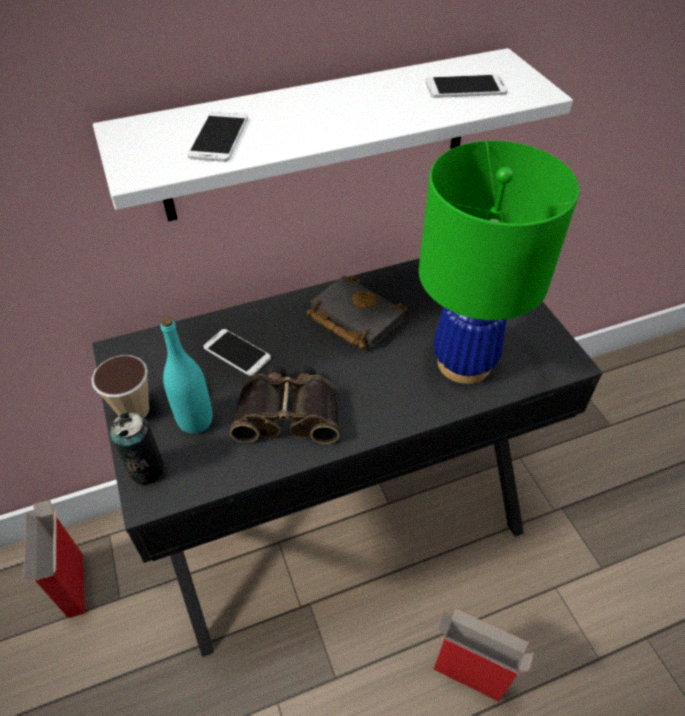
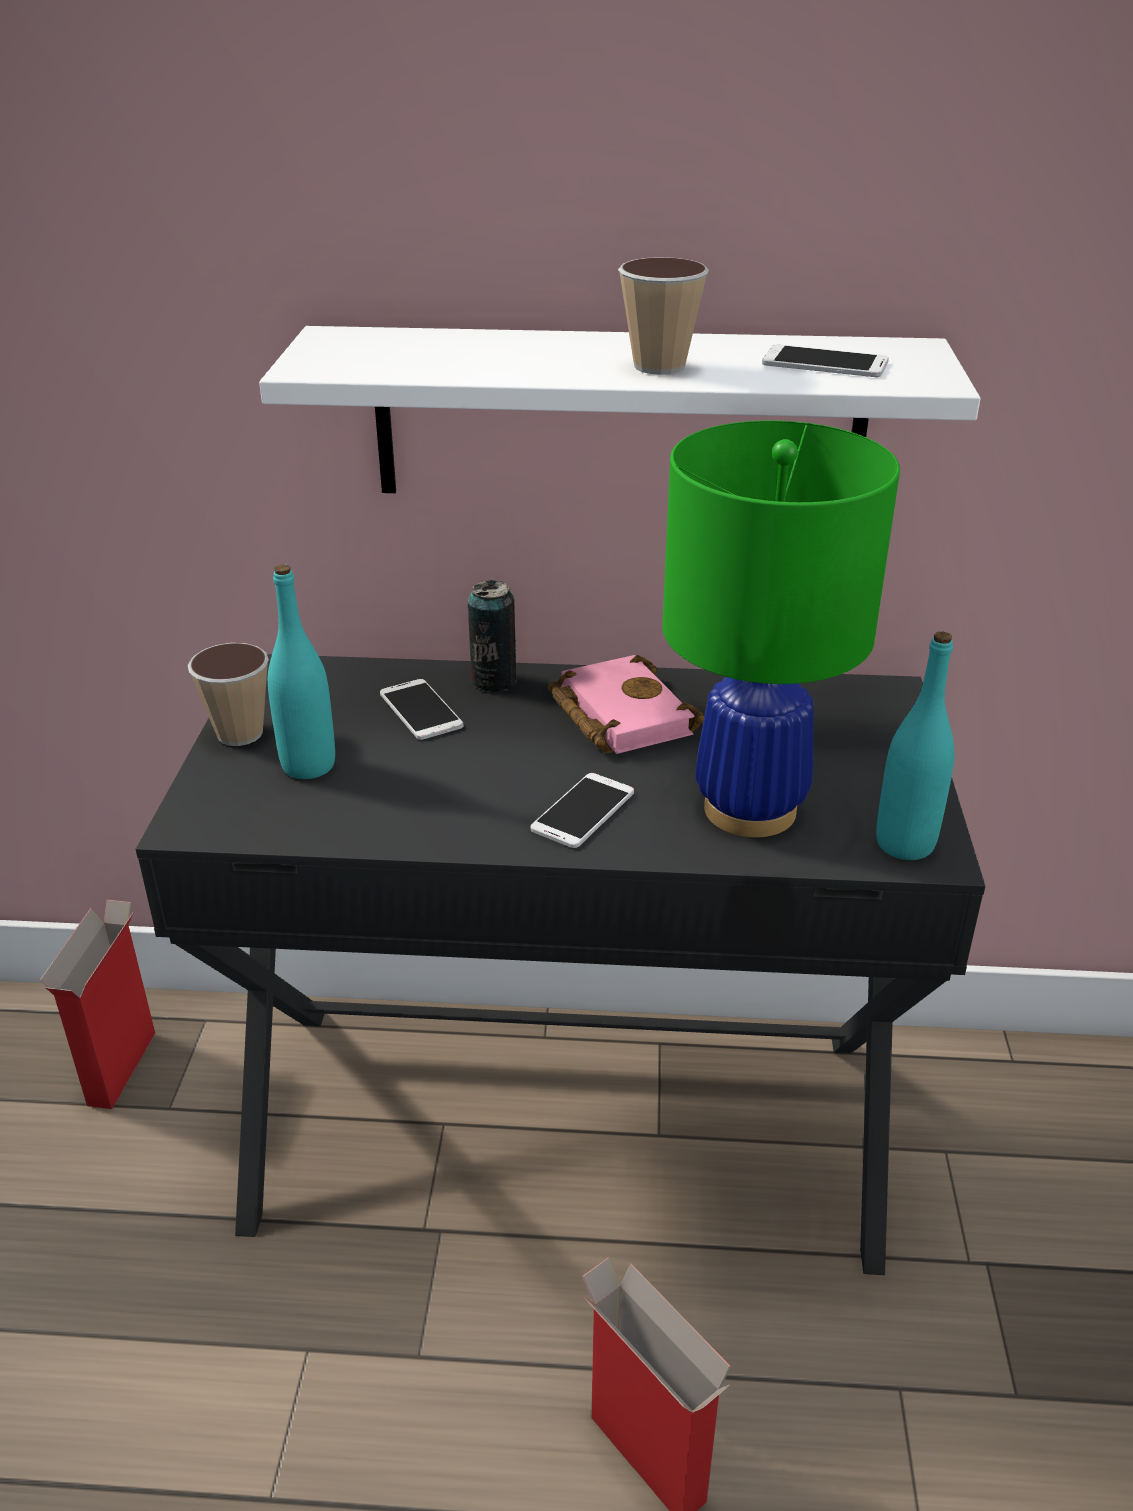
camera: 25 degrees right, 15 degrees down
(147, 470) = (208, 797): can -> can (494, 681)
(219, 137) = (436, 357): phone -> phone (583, 811)
(288, 411) = (440, 791): binoculars -> none
(352, 318) = (617, 714): black book -> pink book
(372, 113) = (659, 366): none -> cup
(551, 359) = (905, 844): none -> turquoise bottle

